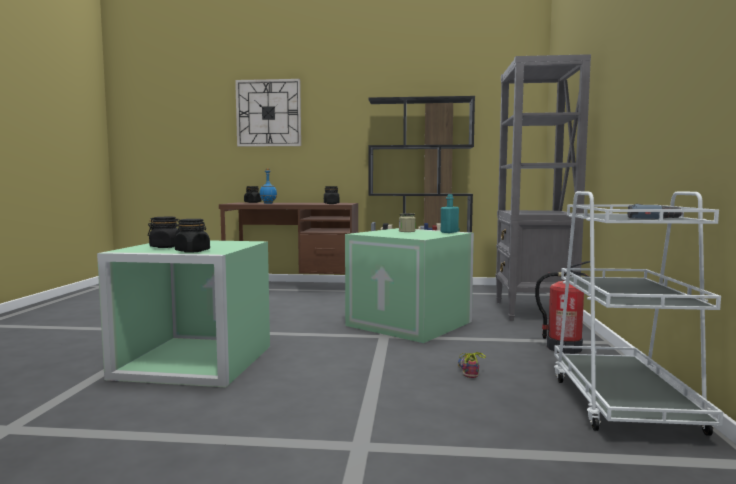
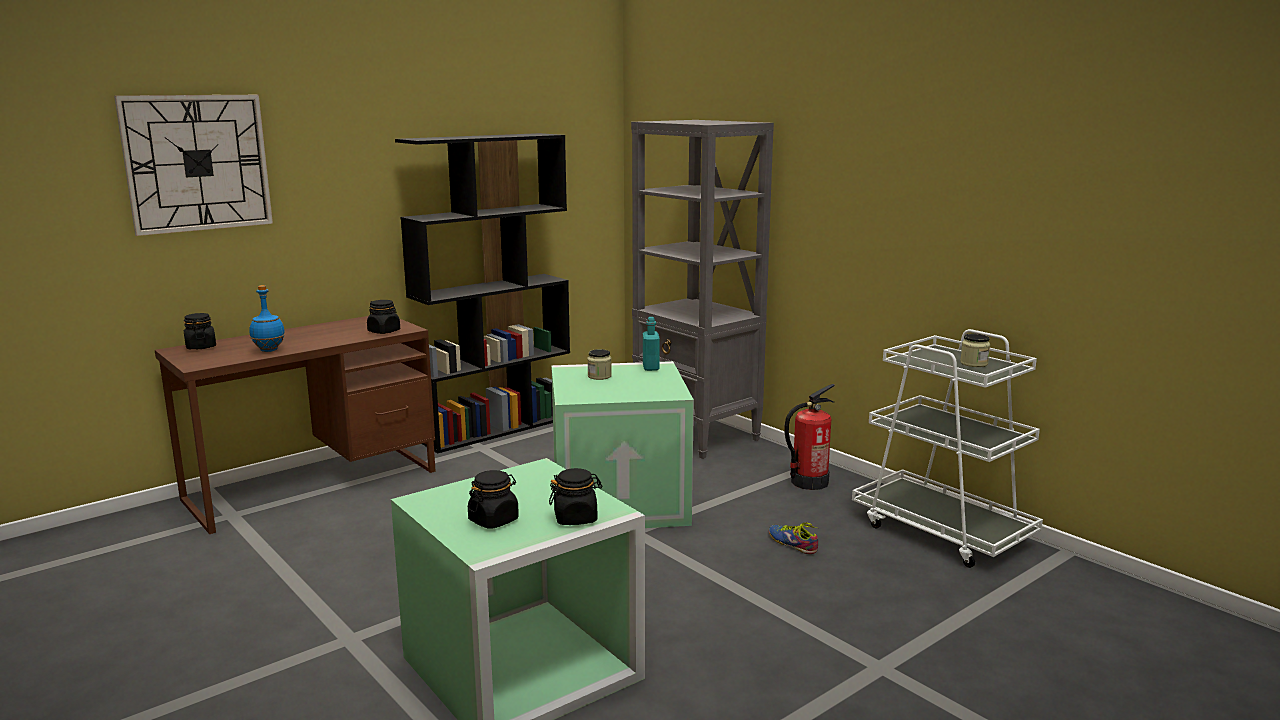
camera: 45 degrees left, 10 degrees up
(650, 217) = (974, 363): power drill -> jar

